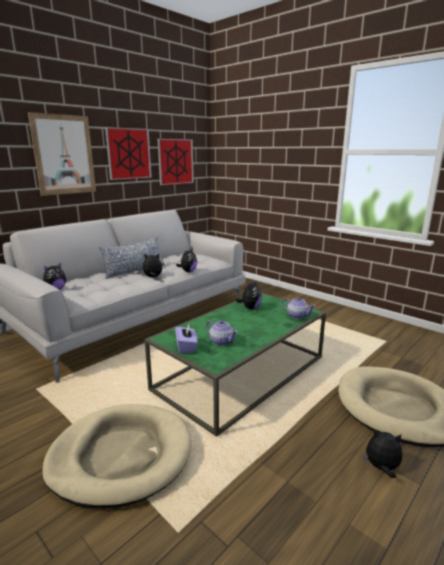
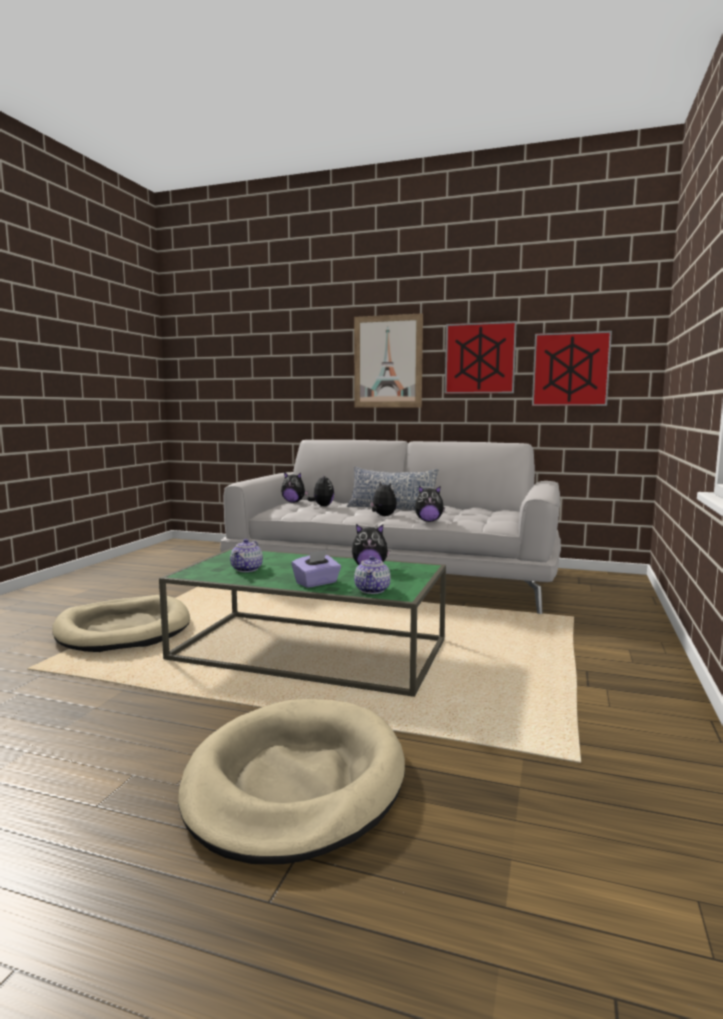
camera: 65 degrees right, 10 degrees down
(186, 347) = (221, 560): purple tissue box -> purple tissue box (316, 583)
(381, 468) = (128, 770): plush toy -> plush toy (322, 506)

